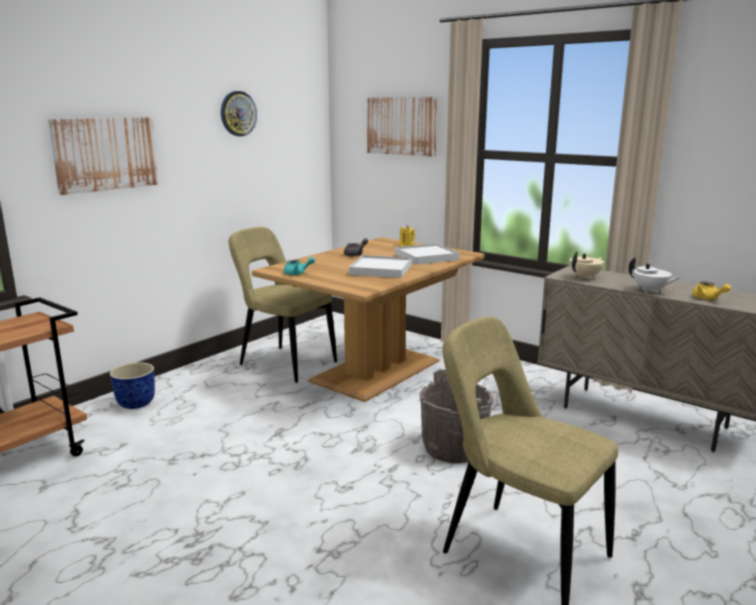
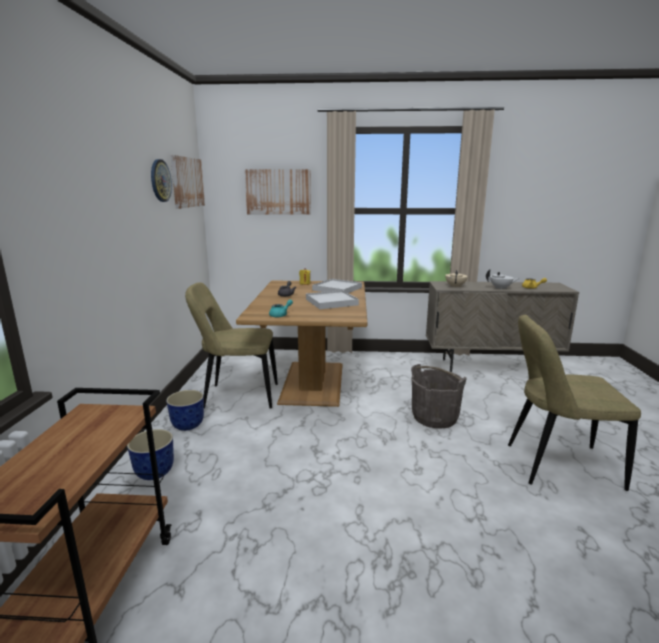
camera: 35 degrees left, 0 degrees up
(105, 154) = (84, 220): picture -> picture (187, 182)
(209, 375) = (188, 425): none -> planter

